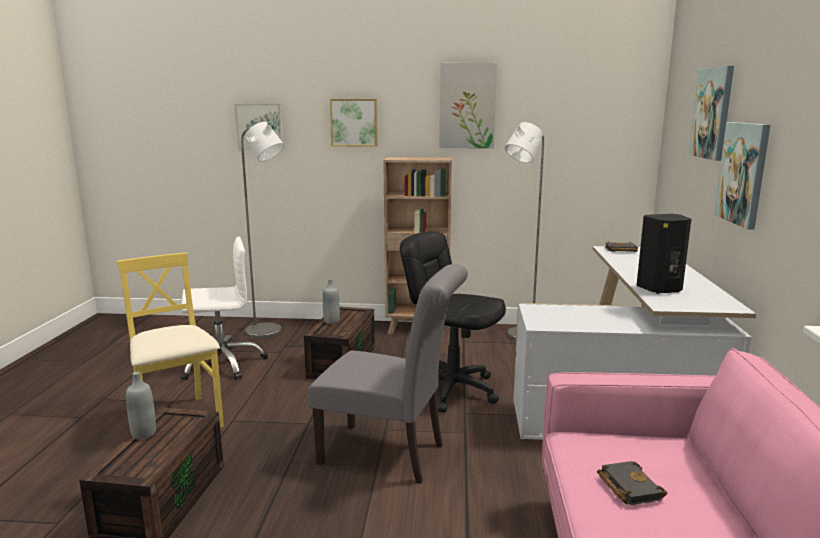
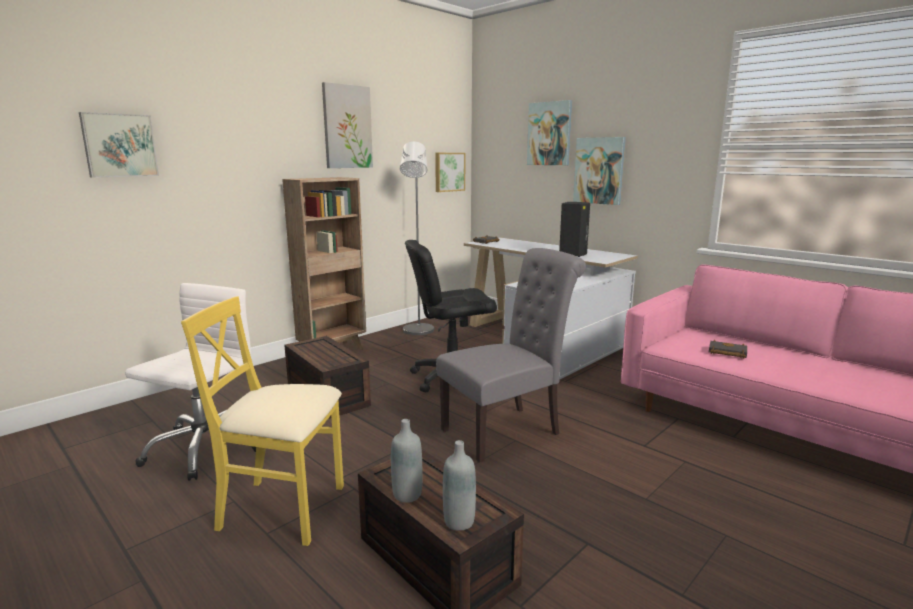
camera: 50 degrees left, 0 degrees up
(269, 332) = (190, 404): grey floor lamp -> none
(331, 321) = (316, 354): grey bottle -> grey bottle (459, 521)
(354, 122) = (241, 141): picture -> picture (449, 172)

